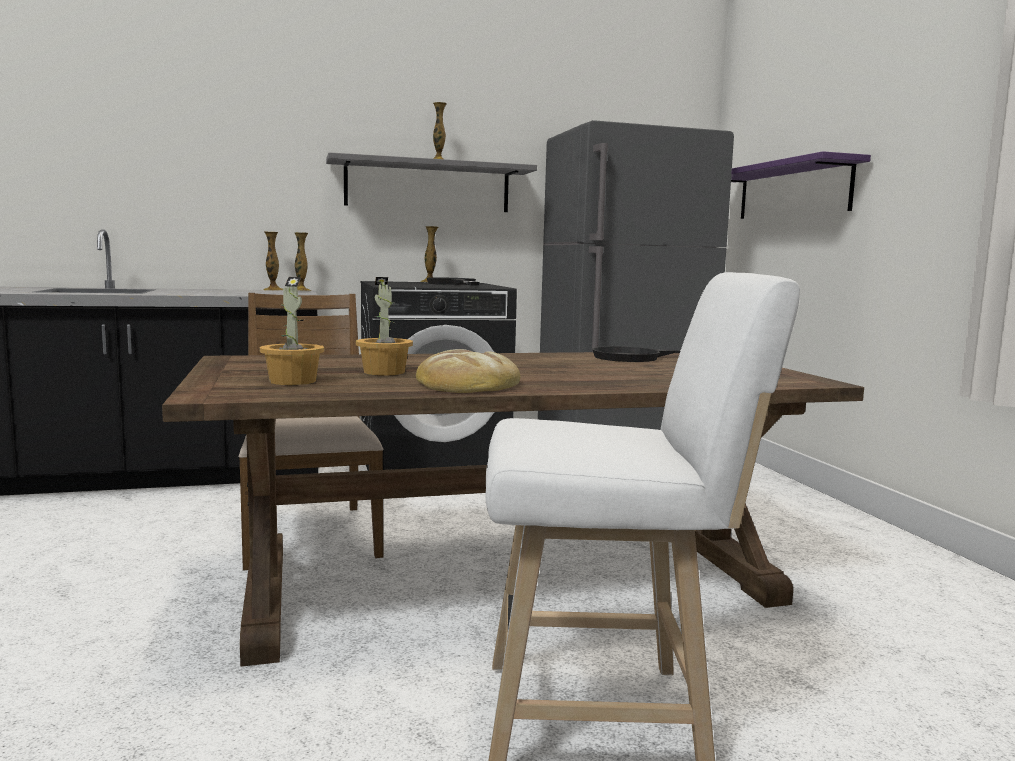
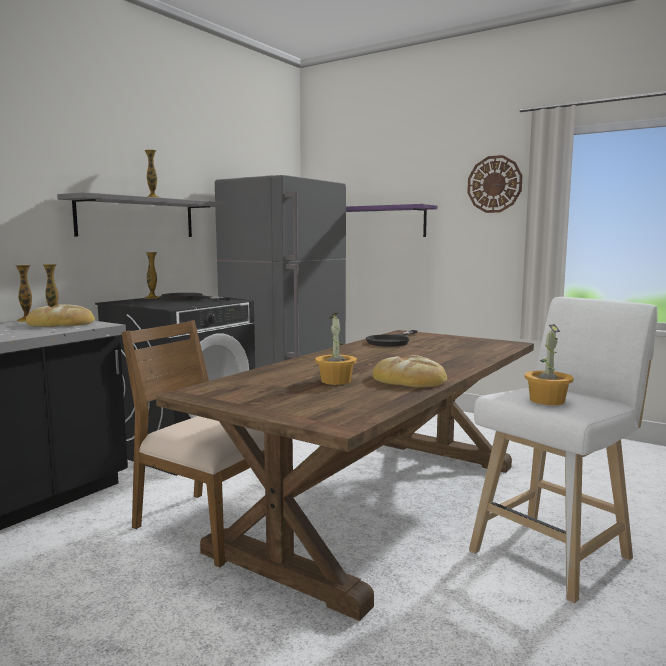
camera: 40 degrees left, 0 degrees up
(281, 292) = (61, 323): none -> bread
(293, 381) = (326, 401): potted plant -> potted plant (546, 400)
(956, 105) = (494, 184): none -> wall clock

